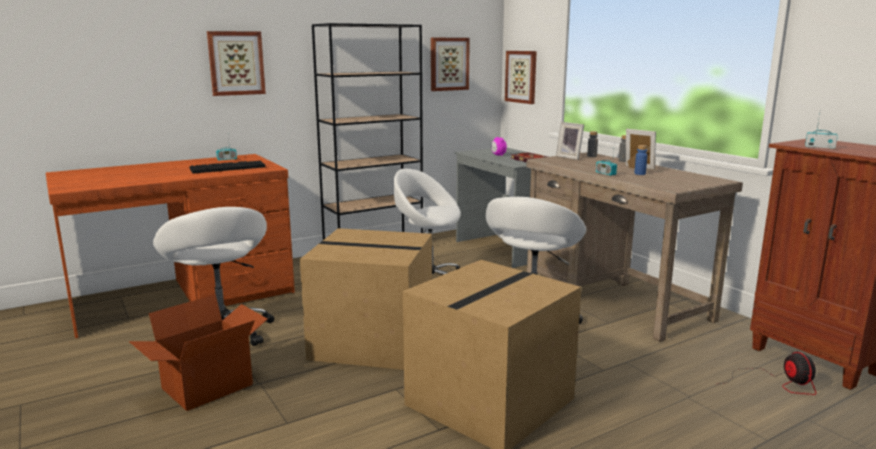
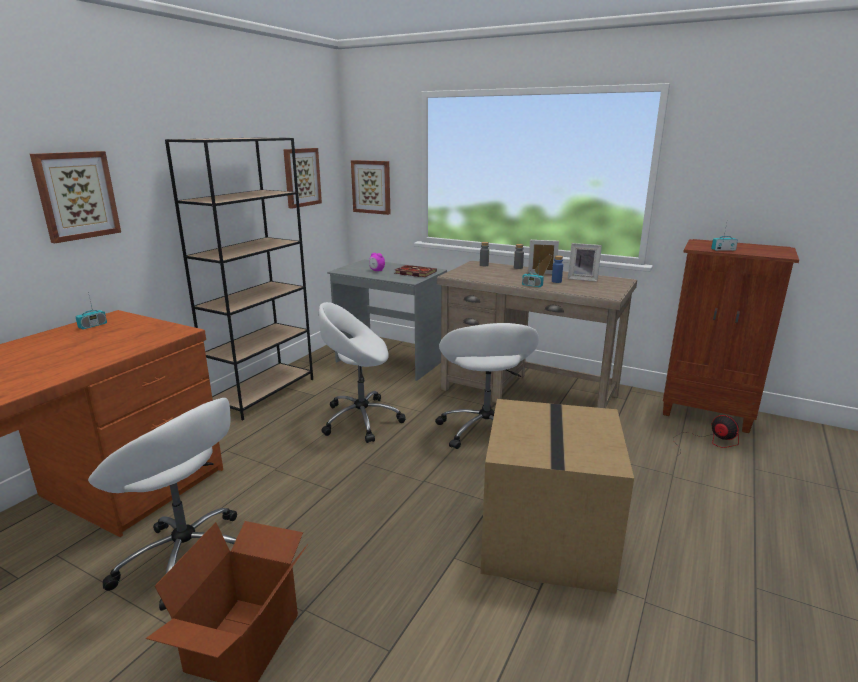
camera: 30 degrees left, 5 degrees up
(228, 168) = (119, 340): keyboard -> none
(374, 340) = (374, 504): cardboard box -> none
(570, 157) = (469, 269): picture frame -> picture frame (583, 279)

